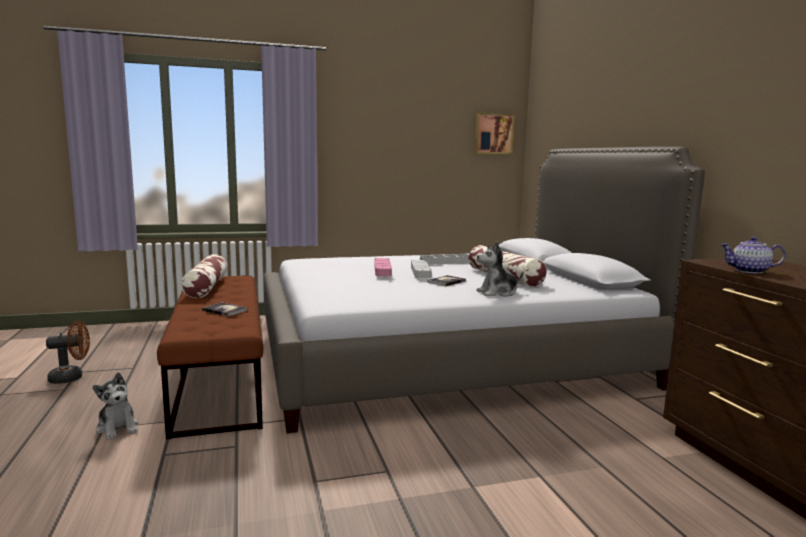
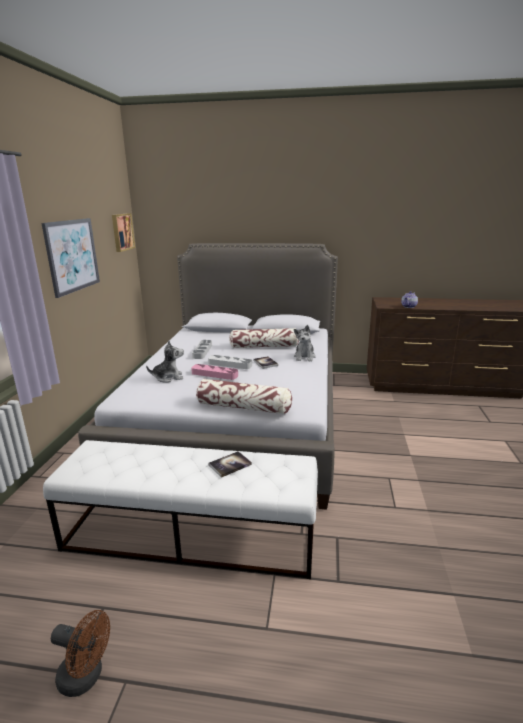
camera: 65 degrees left, 10 degrees up
(71, 377) = (86, 677): brown fan -> brown fan turned 105 degrees clockwise
(118, 428) = (272, 615): plush toy -> plush toy (168, 377)
(206, 287) = (118, 470): pillow -> pillow (244, 407)
(220, 377) = (191, 535): brown bench -> white bench
(391, 143) = (72, 255): none -> picture

